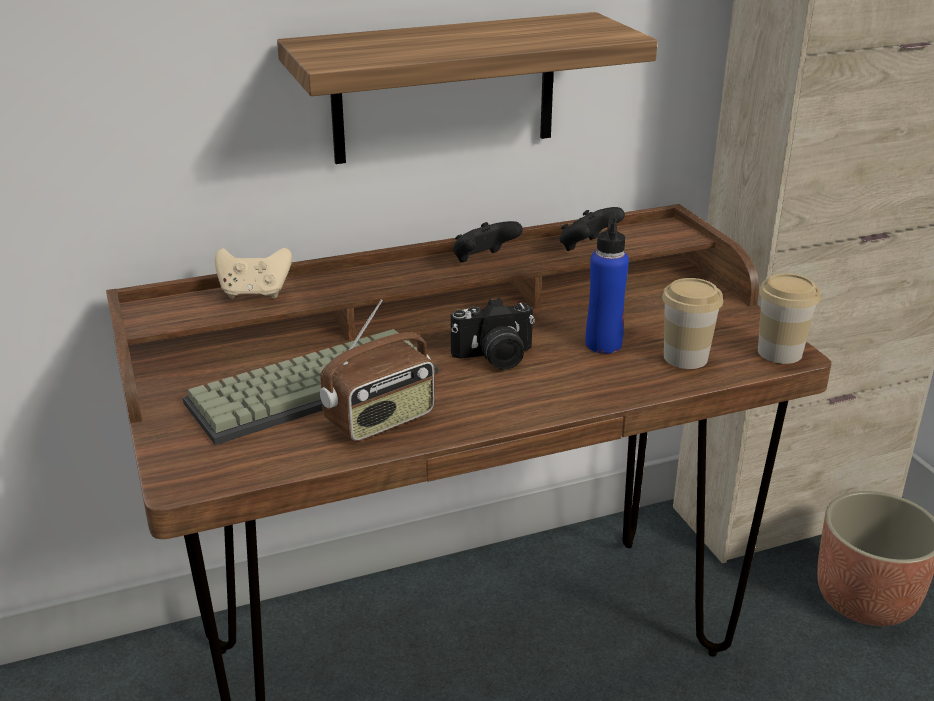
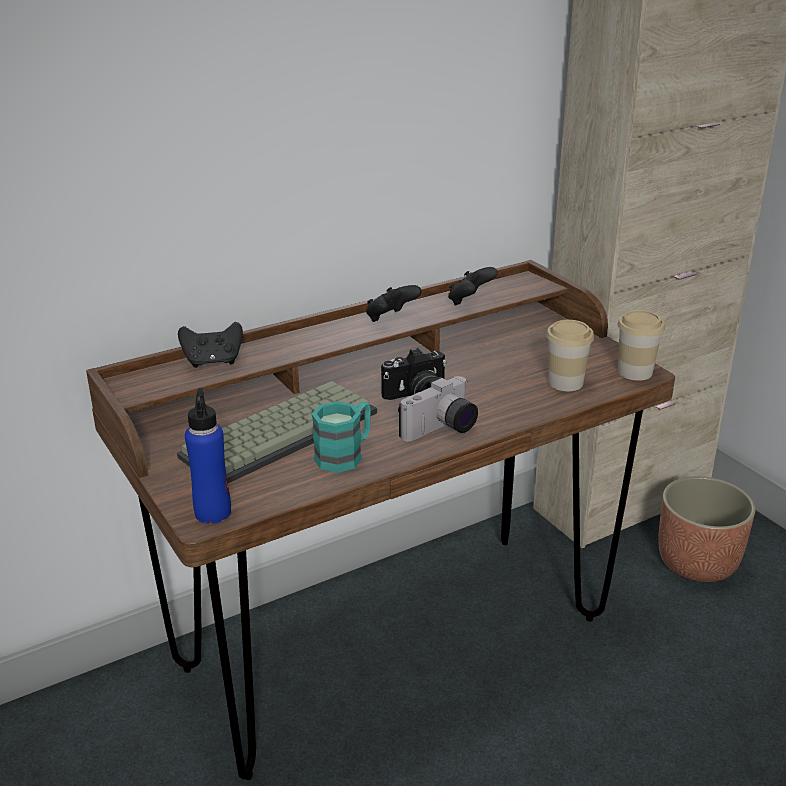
camera: 10 degrees left, 0 degrees up
(254, 293) = (213, 362): beige game controller -> black game controller
(381, 420) = (345, 454): radio -> turquoise mug
(444, 88) = (349, 180): shelf -> none
(510, 402) = (442, 430): none -> camera
(603, 344) = (499, 378): blue bottle -> blue bottle (213, 512)

